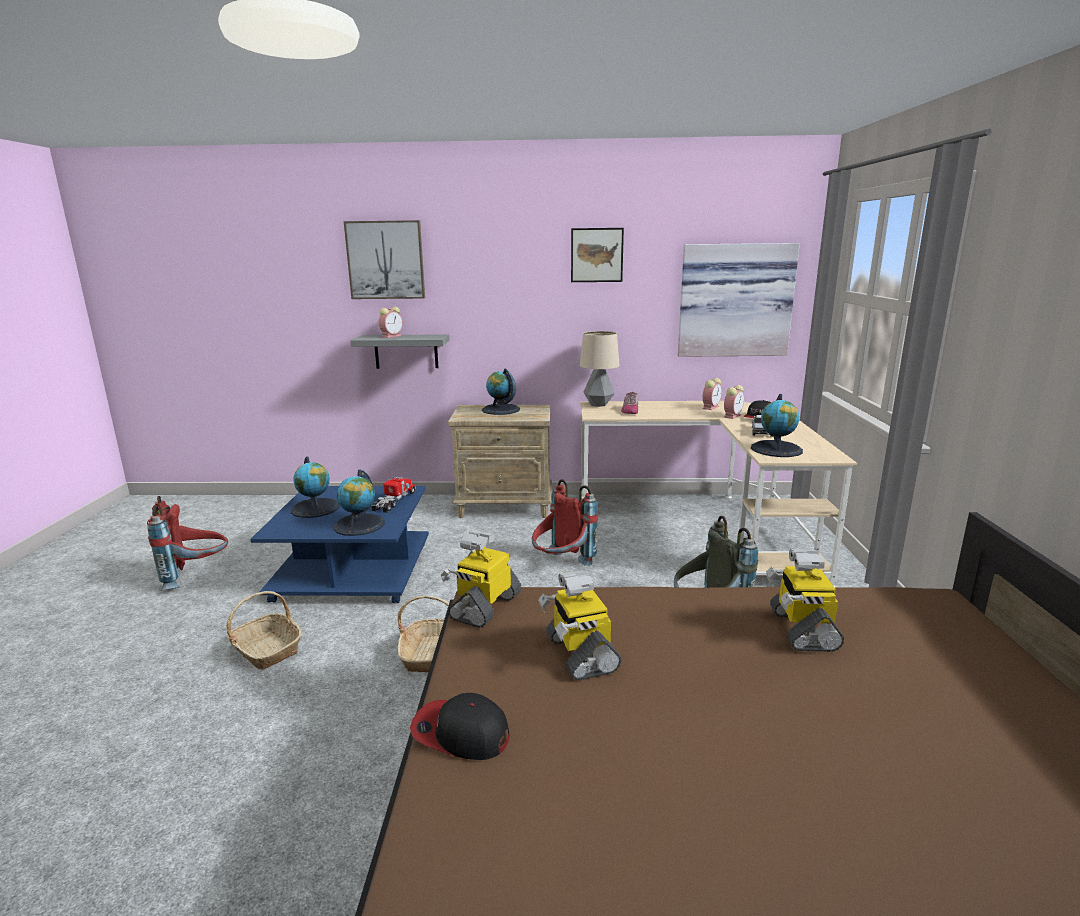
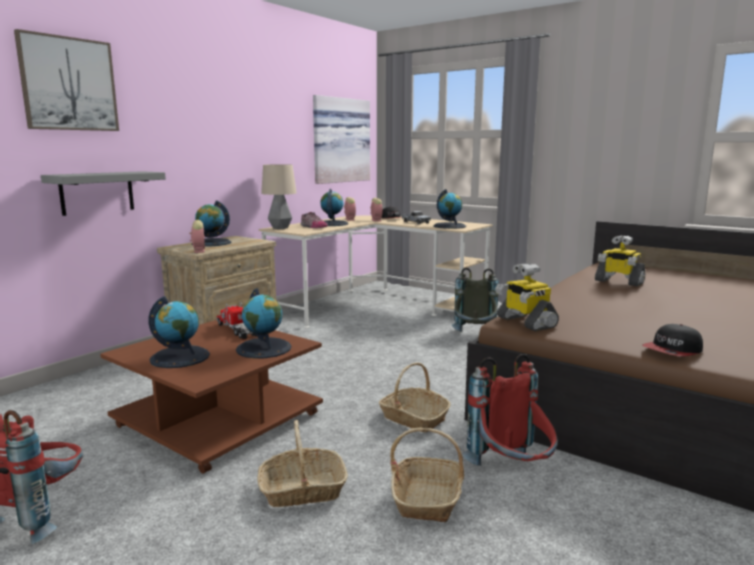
camera: 55 degrees left, 5 degrees down
(283, 714) = (427, 498): none -> basket
(351, 572) = (218, 421): blue coffee table -> brown coffee table
(392, 336) = (92, 173): alarm clock -> alarm clock (199, 251)
(562, 566) = (357, 350): red backpack -> red backpack (511, 473)
(579, 653) = (606, 315): toy robot -> none
(596, 255) = (259, 98): picture -> none
(665, 410) = (332, 224): none -> globe

